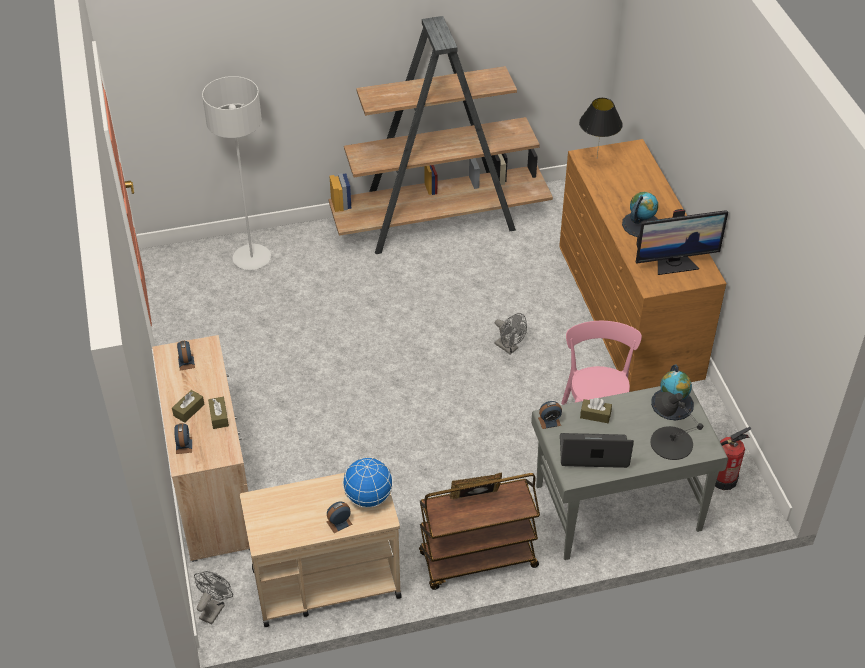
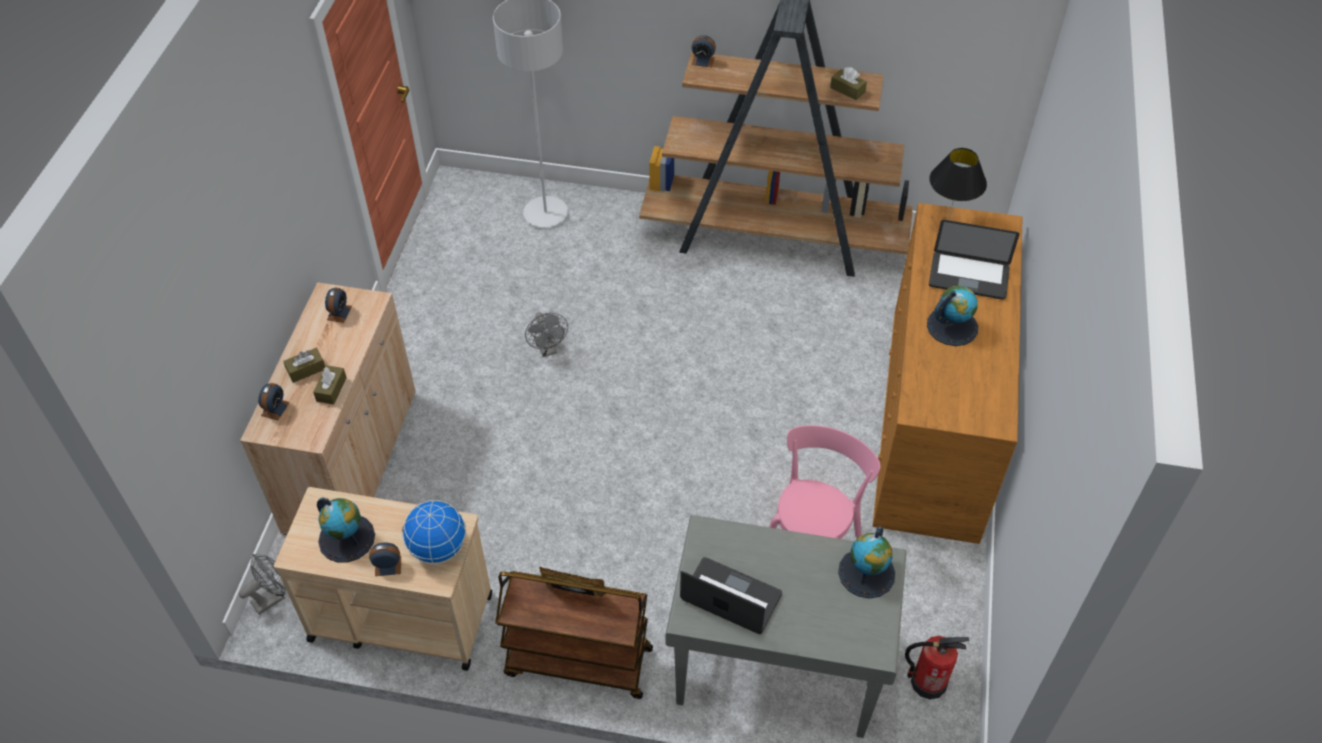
camera: 25 degrees right, 5 degrees up
(295, 516) = (347, 538): none -> globe
(509, 348) = (764, 417): grey fan -> grey fan (547, 349)
(549, 421) = (702, 536): alarm clock -> alarm clock (703, 61)
(595, 415) = (762, 550): brown tissue box -> brown tissue box (847, 90)
(632, 189) = (968, 277): none -> laptop
(671, 442) = (834, 623): black table lamp -> none
(674, 264) = (964, 393): monitor -> none

